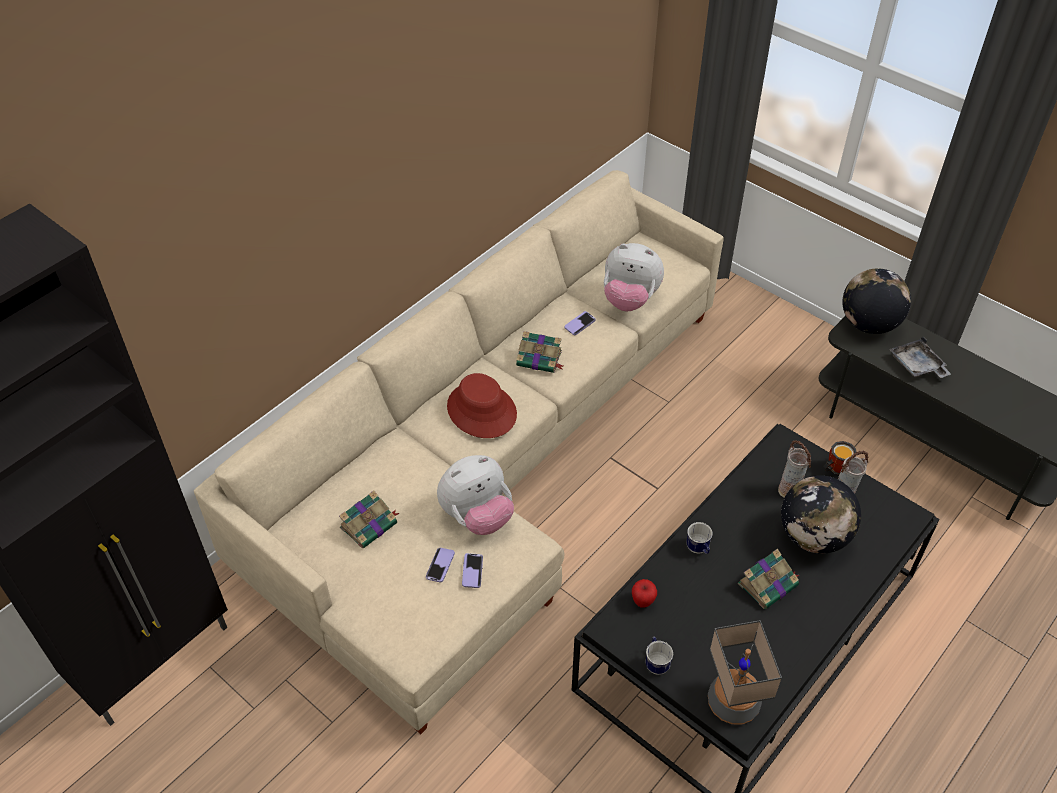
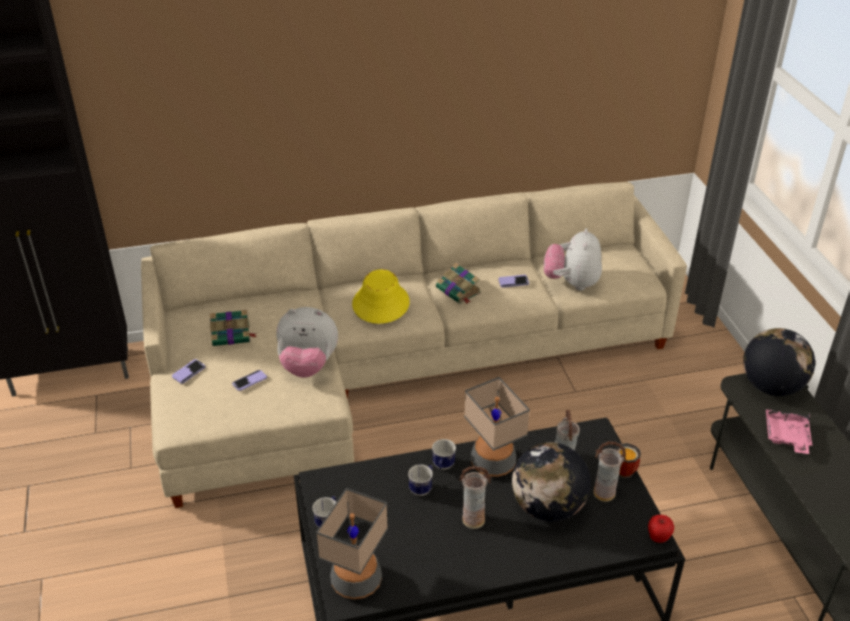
camera: 35 degrees right, 10 degrees down
(472, 571) = (267, 396): phone -> phone (189, 372)
(481, 411) = (380, 303): red hat -> yellow hat
(629, 300) = (571, 283): plush toy -> plush toy turned 45 degrees clockwise
(643, 601) = (362, 477): apple -> apple (658, 538)
(702, 580) = (422, 488): none -> mug
(734, 520) = (493, 463): none -> table lamp
(768, 584) = (473, 519): book -> vase
(917, 366) = (786, 437): grey tray -> pink tray

